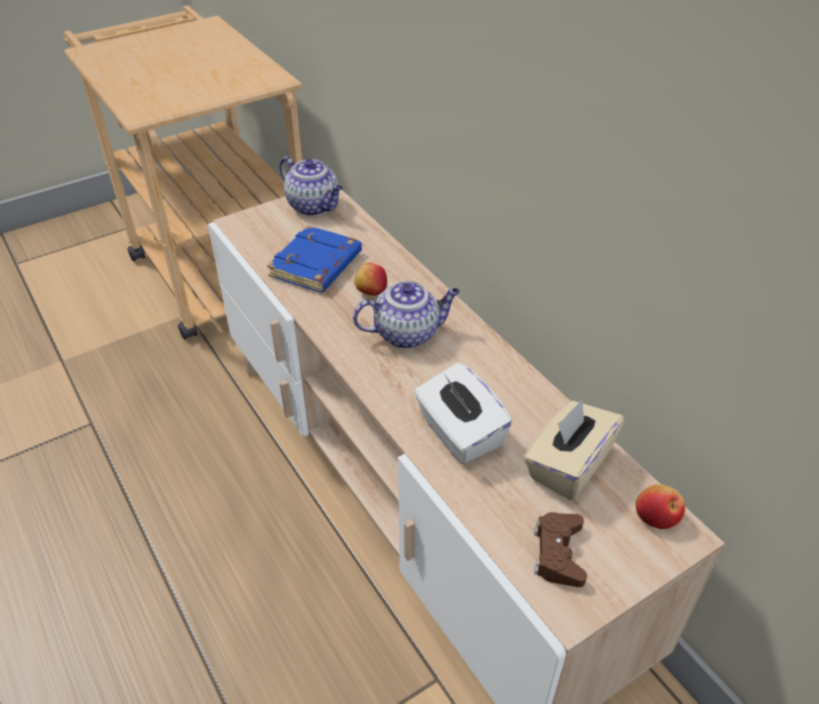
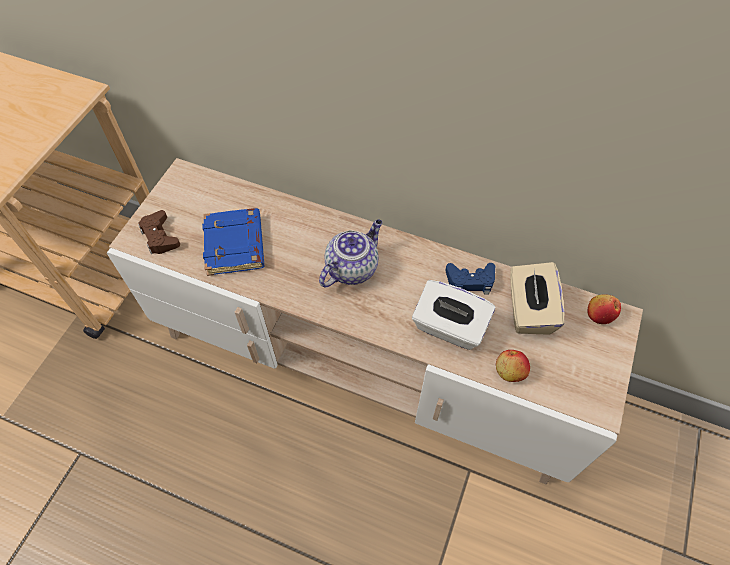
camera: 35 degrees left, 15 degrees up
(314, 206) = (184, 190): teapot -> none
(371, 290) = (295, 245): apple -> apple (509, 371)
(524, 405) = (470, 281): none -> blue game controller
(558, 553) = (569, 375): brown game controller -> brown game controller (160, 236)

